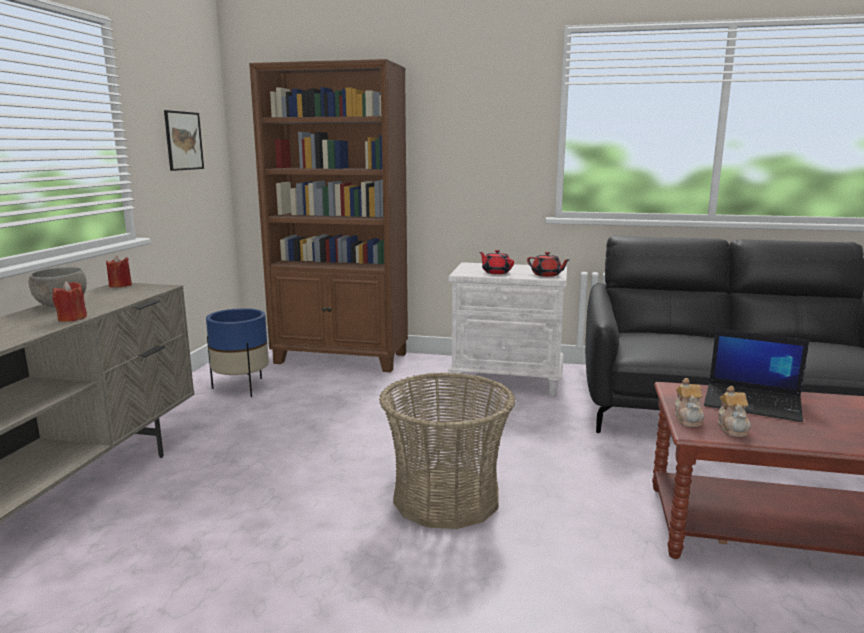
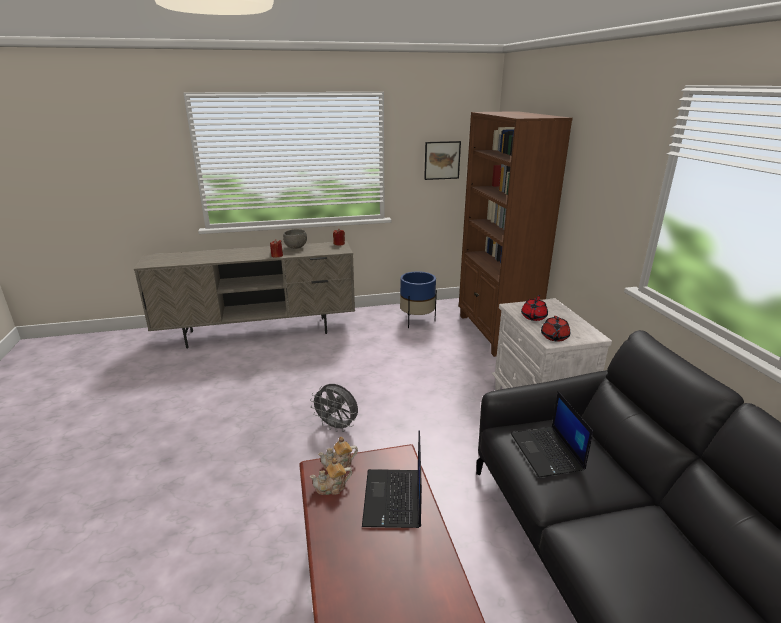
camera: 65 degrees right, 10 degrees up
(446, 498) = (337, 426): basket -> grey fan
(675, 345) = (548, 452): none -> laptop

